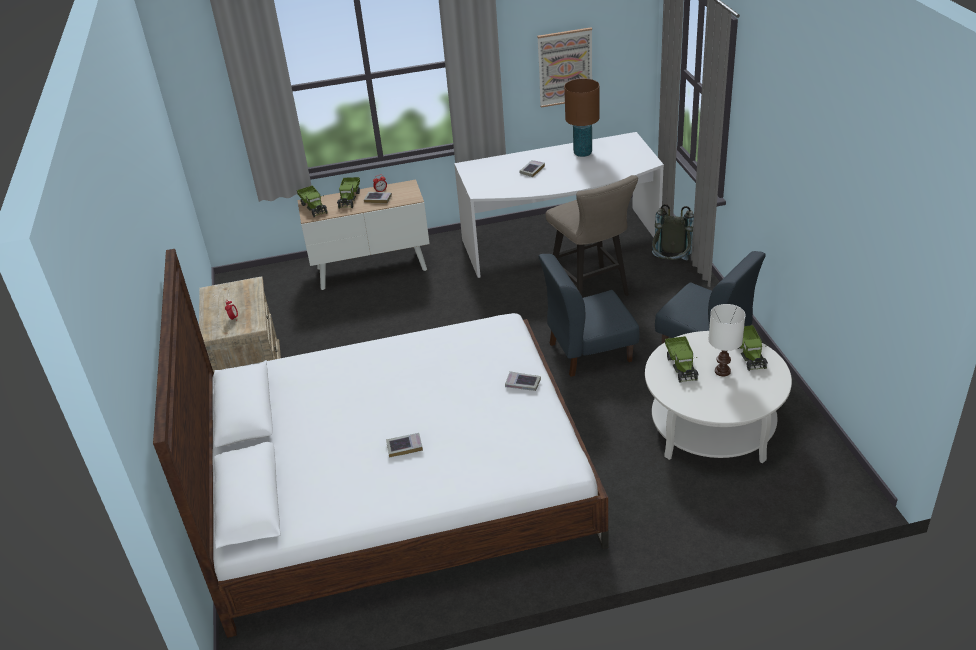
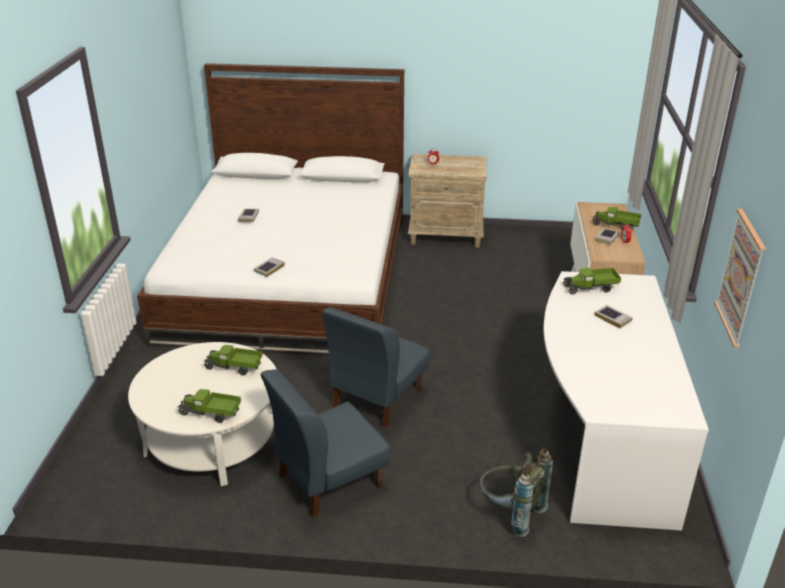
camera: 105 degrees right, 5 degrees down
(314, 207) = (605, 209): toy truck -> toy truck (590, 288)
(582, 153) = (648, 364): brown table lamp -> none
(589, 352) = (377, 398): blue chair -> blue chair turned 150 degrees counterclockwise
(592, 292) = (482, 428): beige stool -> none
(723, 371) = (204, 388): white table lamp -> none

